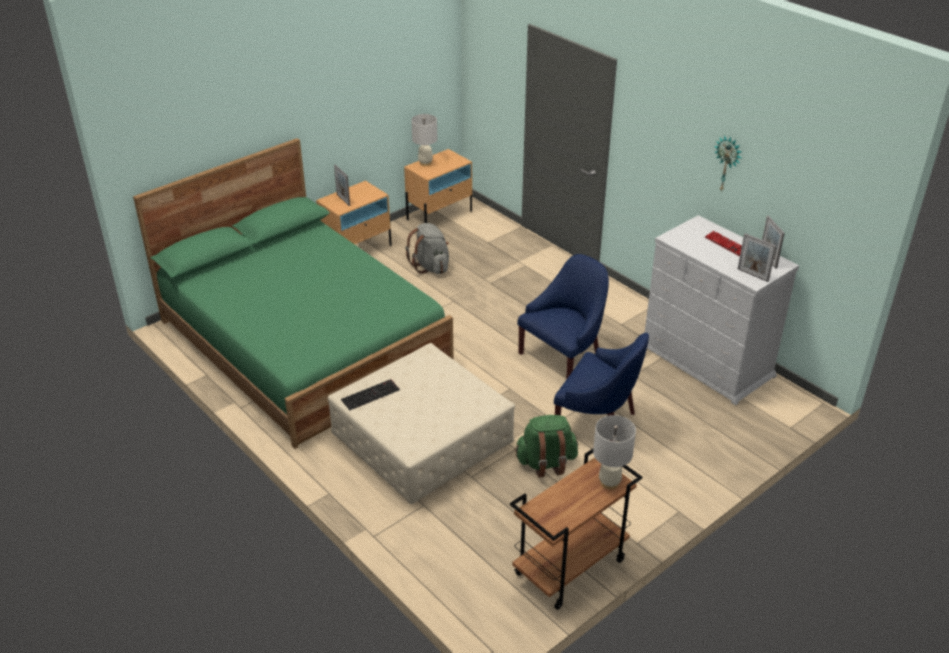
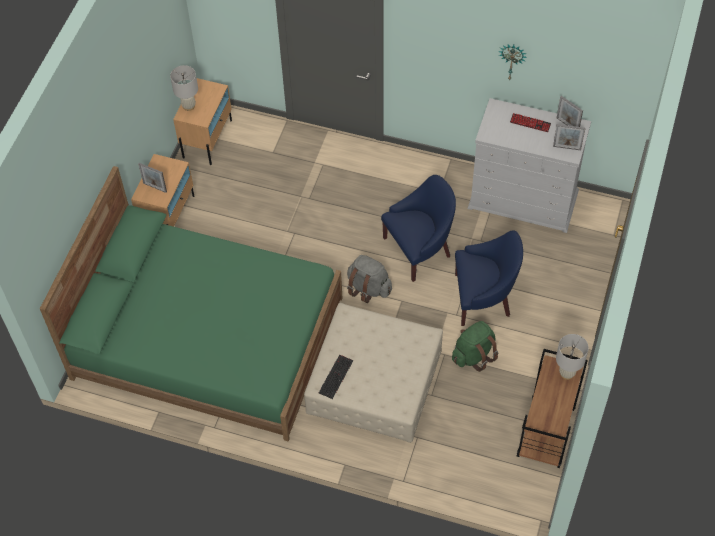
camera: 30 degrees left, 20 degrees up
(431, 266) = (246, 204): grey backpack -> grey backpack (368, 288)
(563, 357) = (419, 249): blue armchair -> blue armchair turned 45 degrees clockwise

